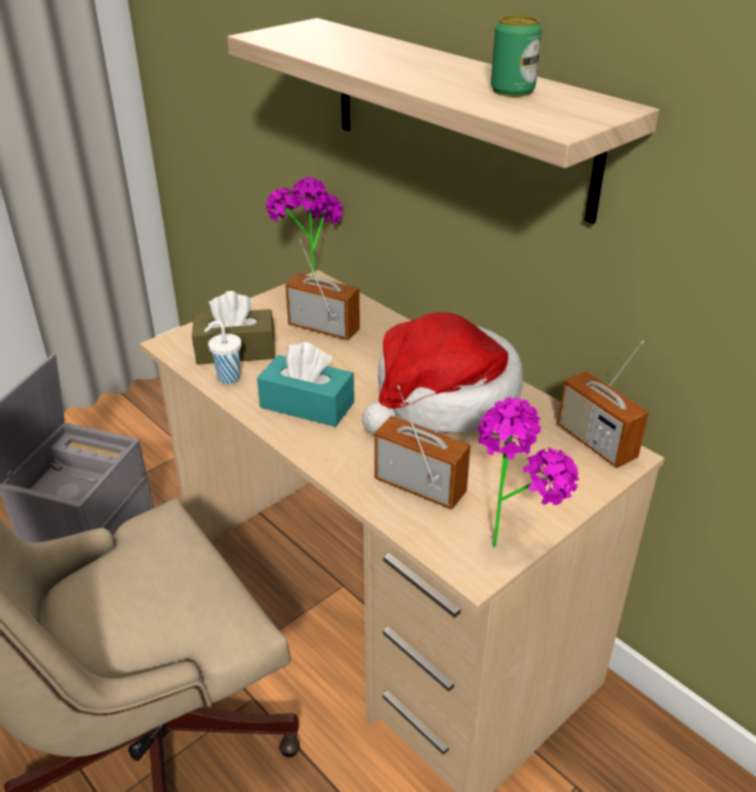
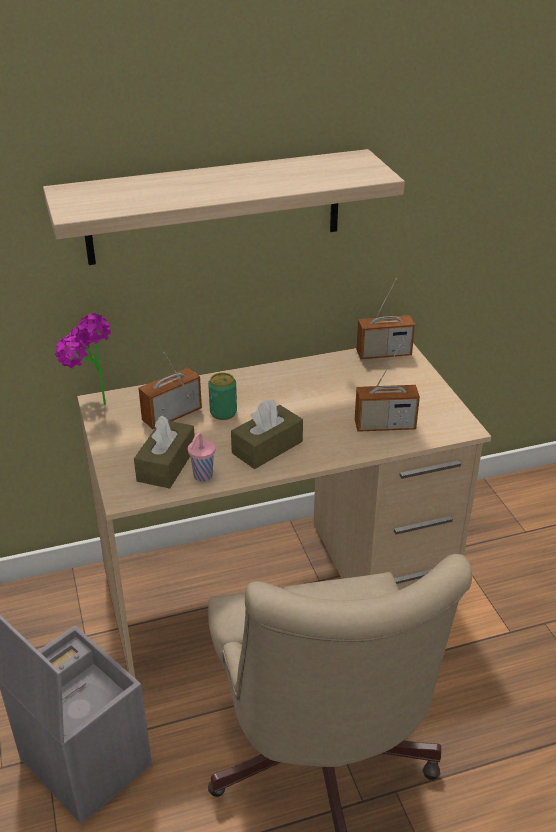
camera: 65 degrees left, 0 degrees up
(227, 378) = (202, 476): white cup -> pink cup
(307, 405) = (267, 447): turquoise tissue box -> brown tissue box
(420, 486) = (385, 425): radio -> radio turned 150 degrees counterclockwise
(444, 399) = (303, 390): hat -> none
(510, 537) = (446, 408): potted plant -> none
(512, 90) = (304, 170): can -> can (223, 413)

